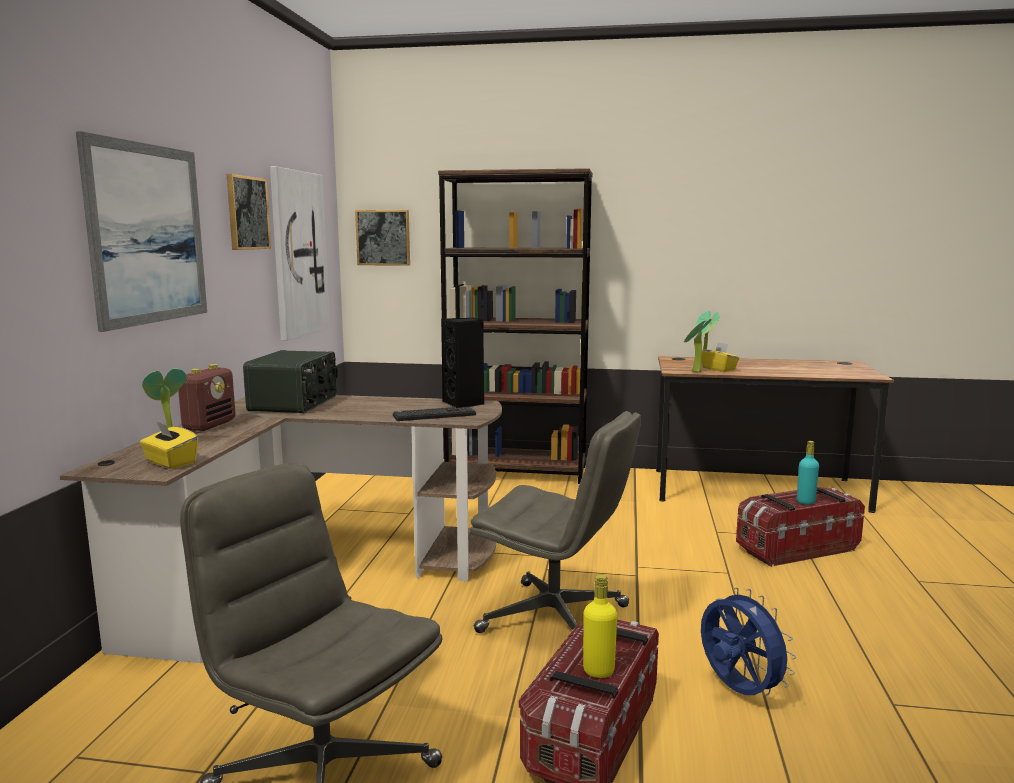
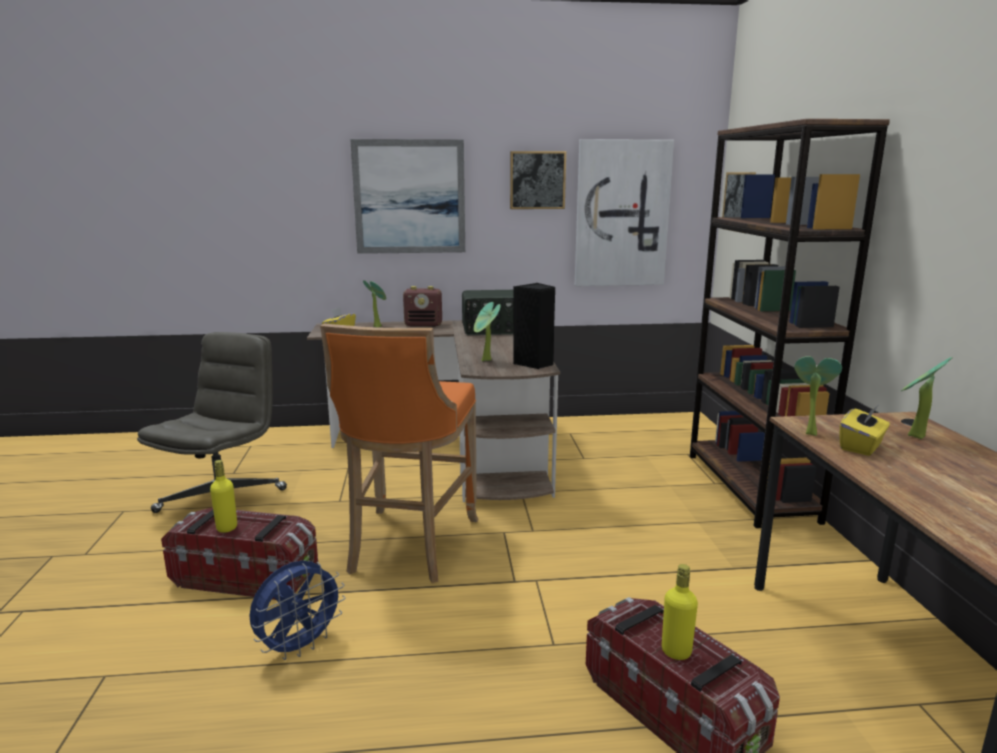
camera: 75 degrees right, 5 degrees up
(434, 415) = (486, 361): keyboard -> potted plant
(556, 619) = (409, 547): grey office chair -> orange stool
(805, 502) = (676, 652): turquoise bottle -> yellow bottle

